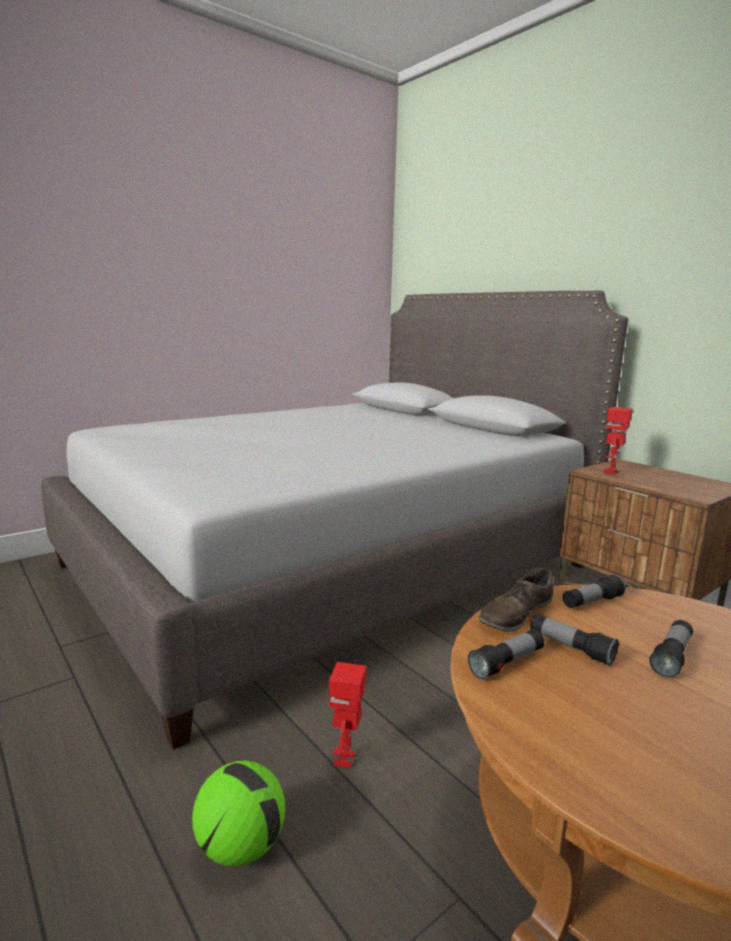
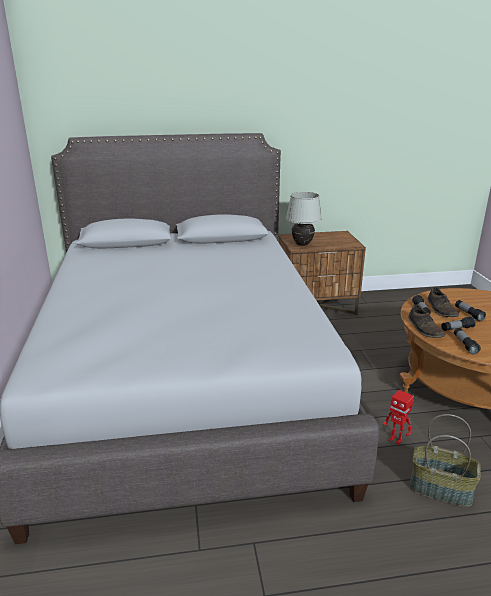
camera: 60 degrees left, 10 degrees up
(241, 847) = (441, 488): football -> basket
(611, 472) = (302, 244): toy robot -> white table lamp
(635, 623) = (441, 309): none -> brown shoe

